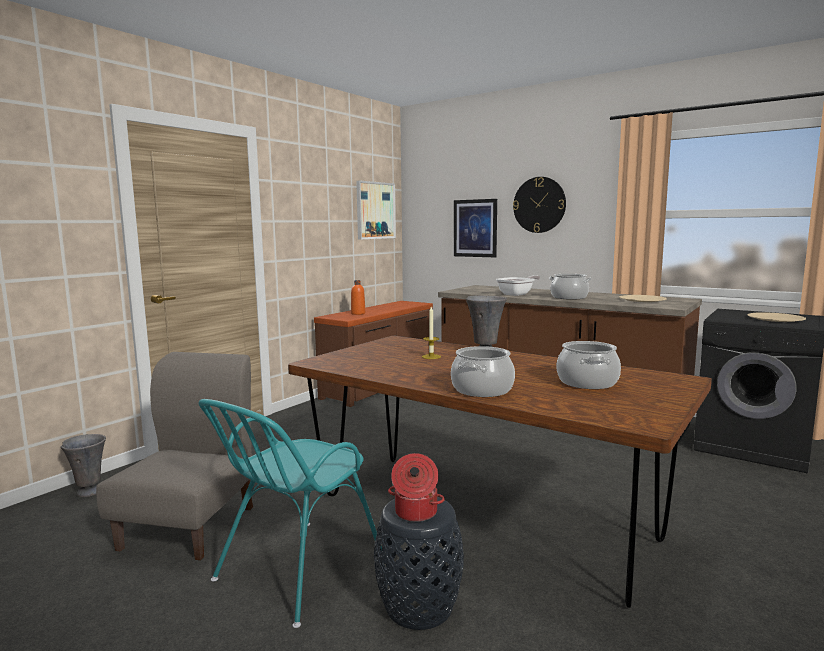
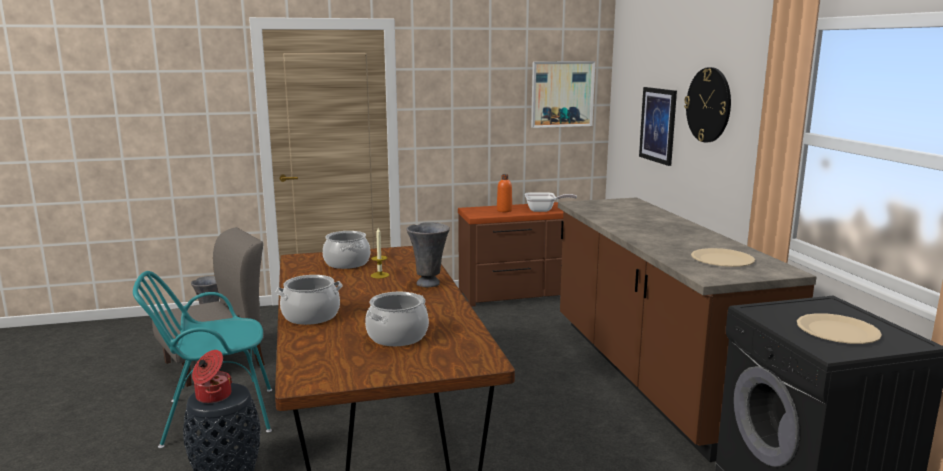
camera: 40 degrees right, 5 degrees up
(517, 294) = (618, 221): frying pan -> frying pan (543, 210)
(569, 297) = (652, 237): cooking pot -> cooking pot (347, 263)

